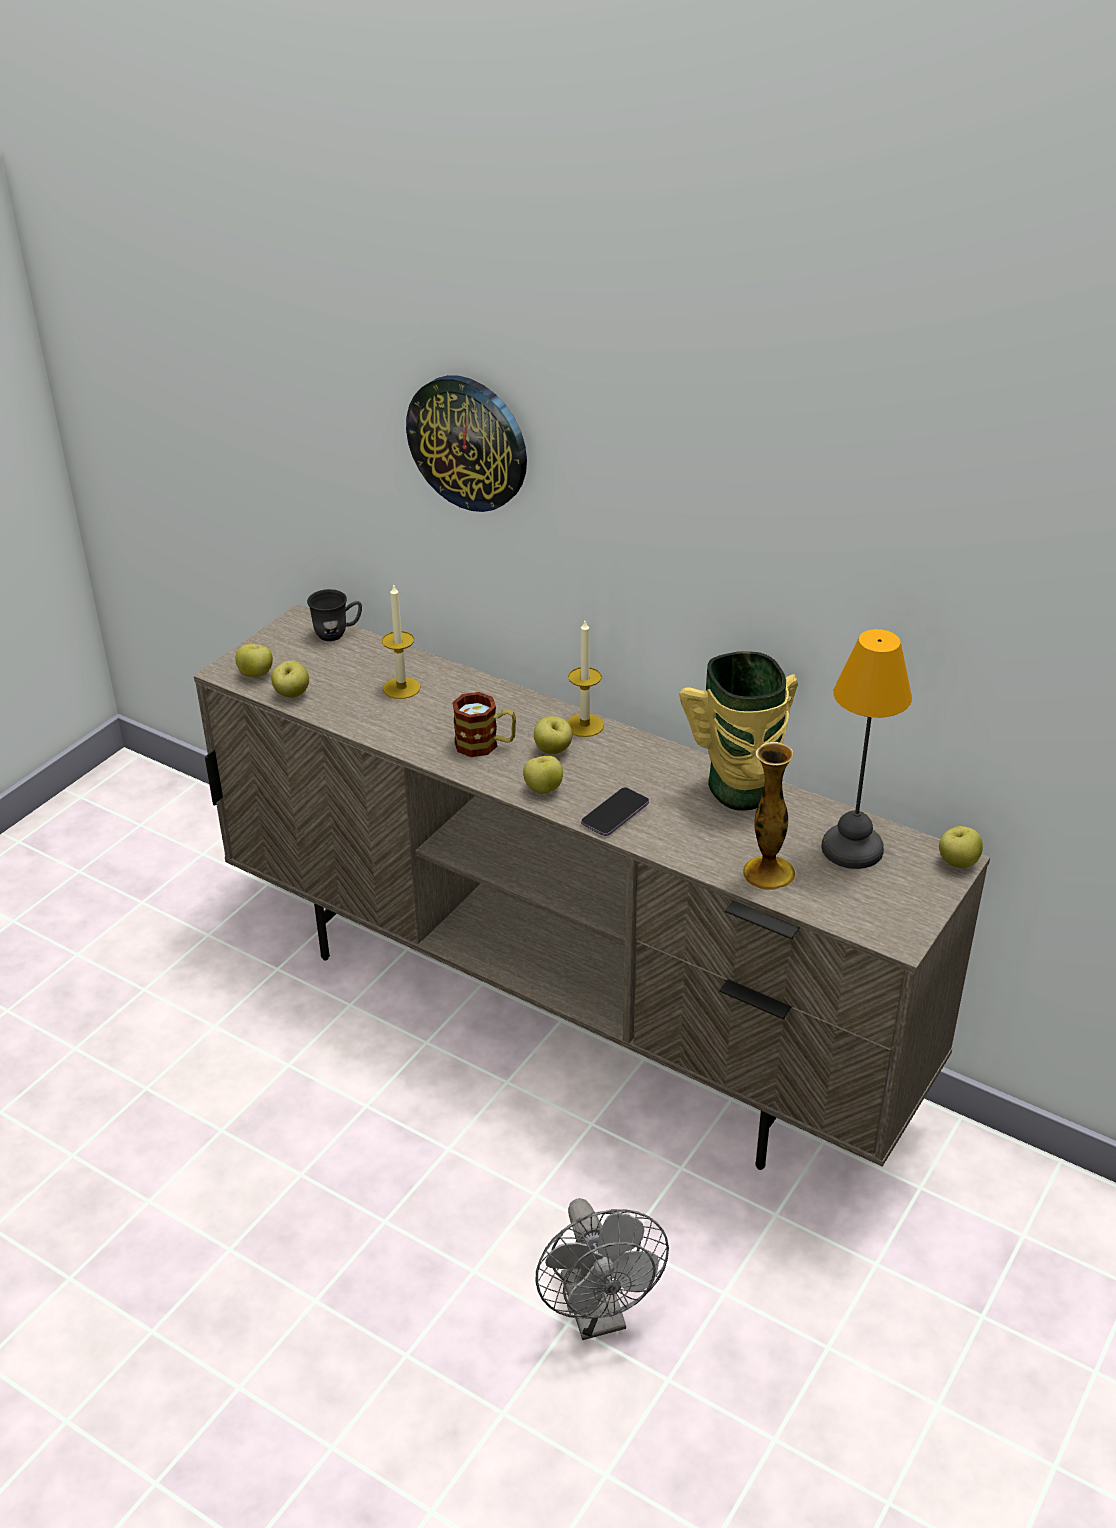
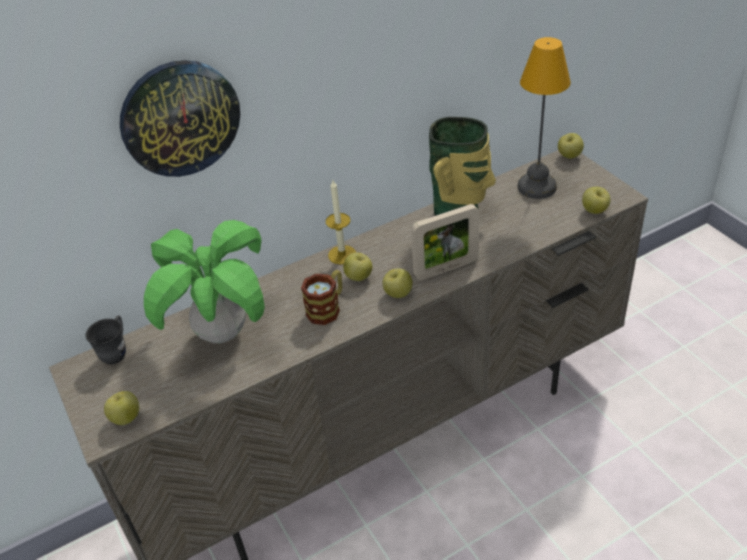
camera: 60 degrees left, 5 degrees up
(292, 694) = (175, 401): apple -> apple (594, 211)
(401, 688) = (222, 333): candle -> potted plant
(598, 1315) = (631, 510): grey fan -> none
(615, 814) = (446, 269): phone -> picture frame
(768, 873) = (541, 224): vase -> none

